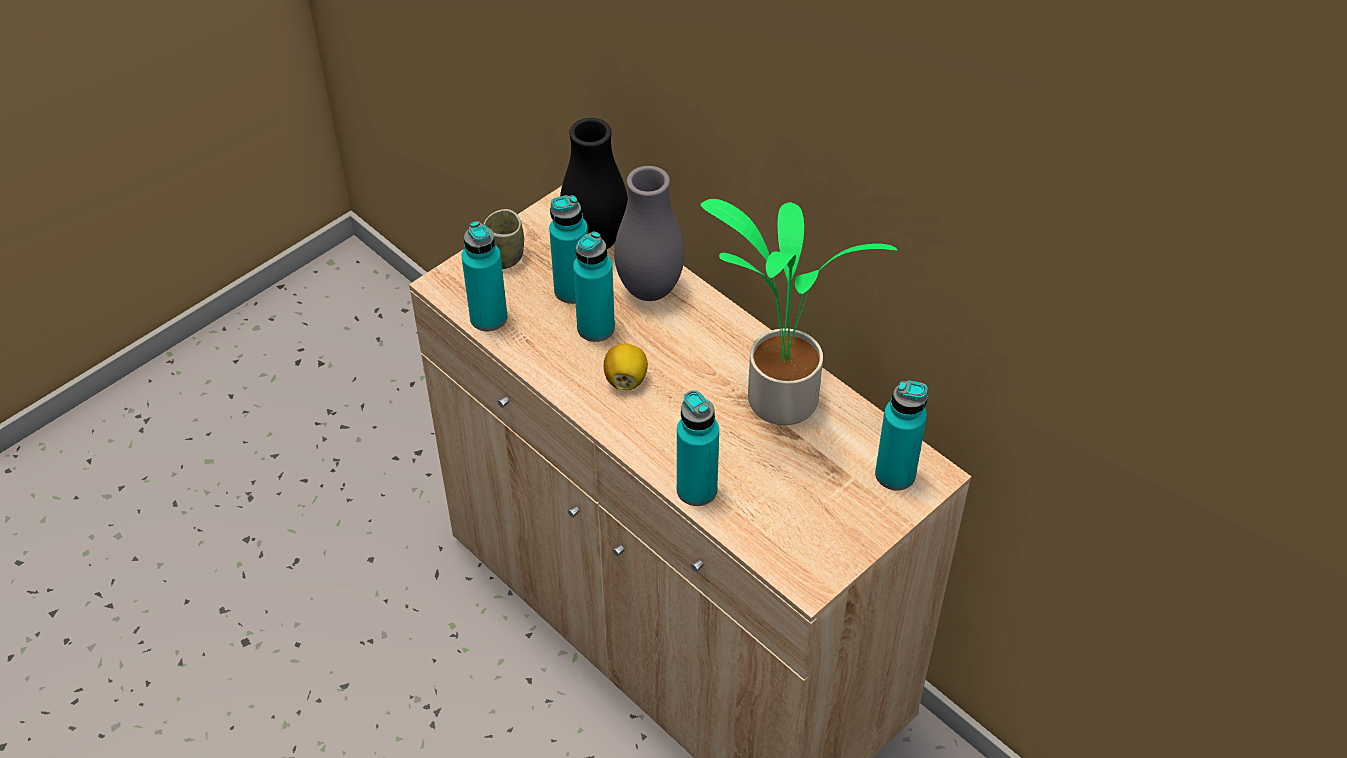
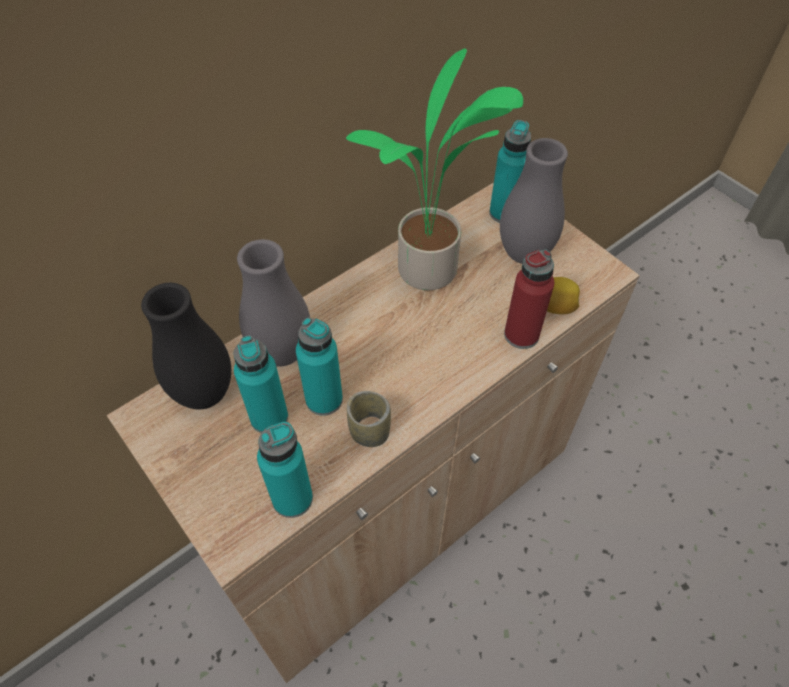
camera: 85 degrees left, 5 degrees up
(505, 257) = (205, 480): cup -> cup (369, 432)
(626, 379) = (393, 378): lemon -> lemon (556, 307)
(696, 490) = (521, 335): turquoise bottle -> red bottle
(826, 494) = (524, 254): none -> grey vase

